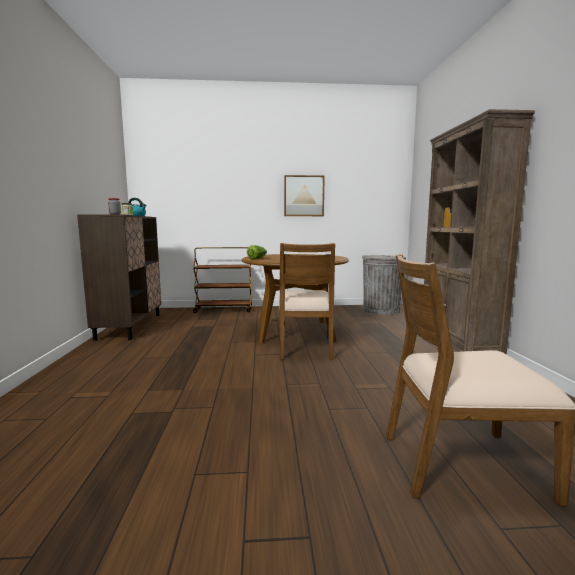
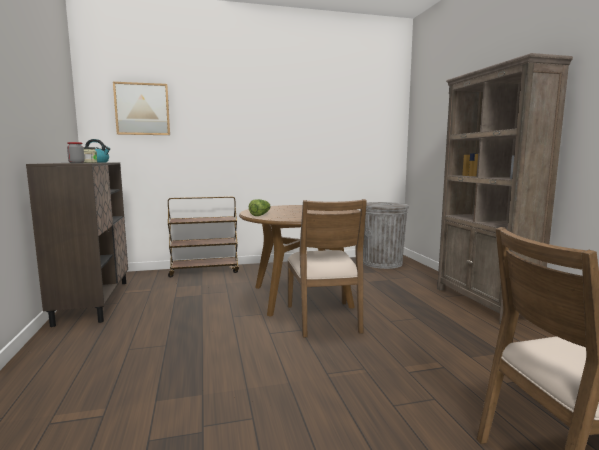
camera: 10 degrees left, 0 degrees up
(304, 196) = (294, 136): picture -> picture (142, 109)

